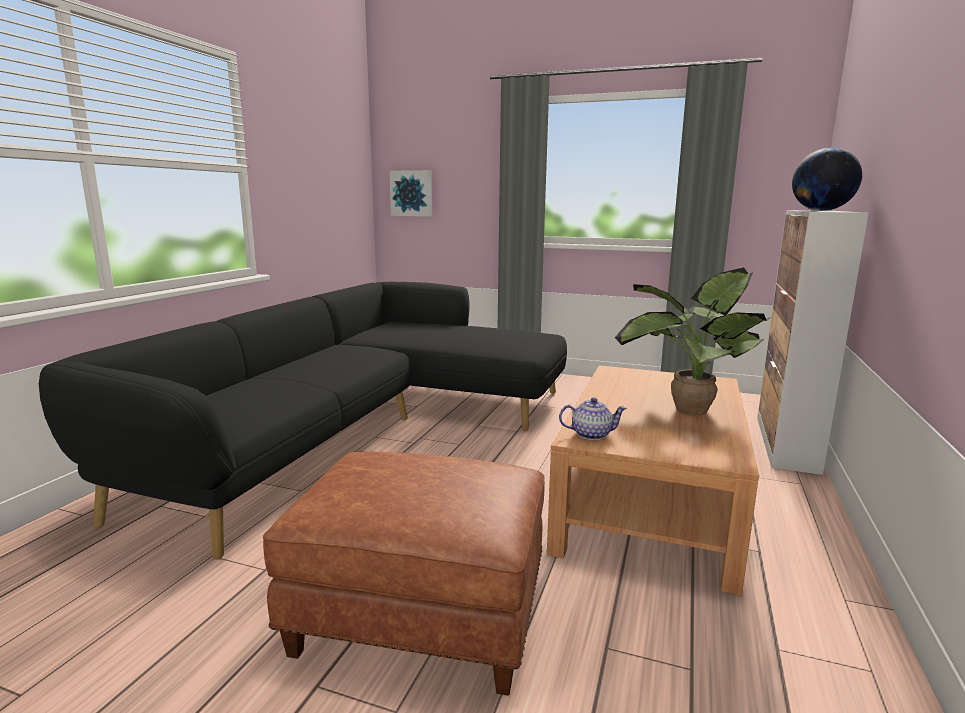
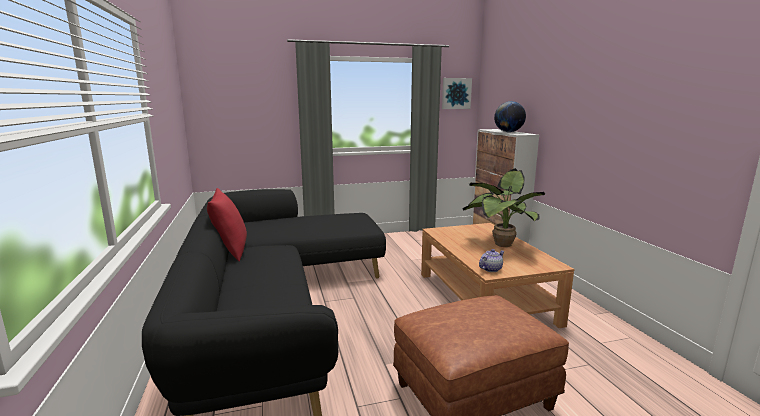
camera: 35 degrees left, 0 degrees up
(330, 345) = (230, 251): none -> red pillow
(412, 193) = (222, 121): picture -> picture (456, 93)

